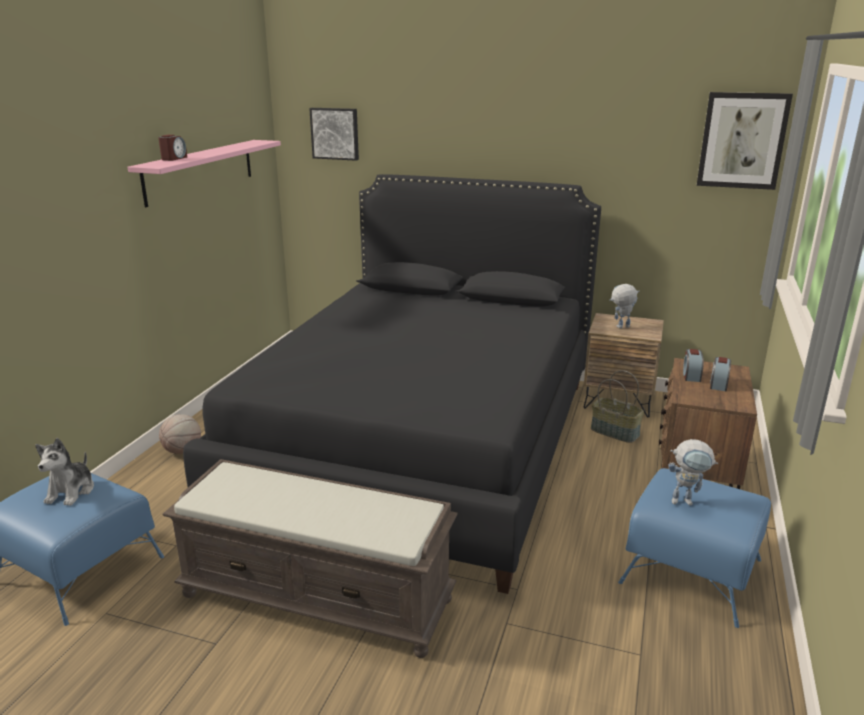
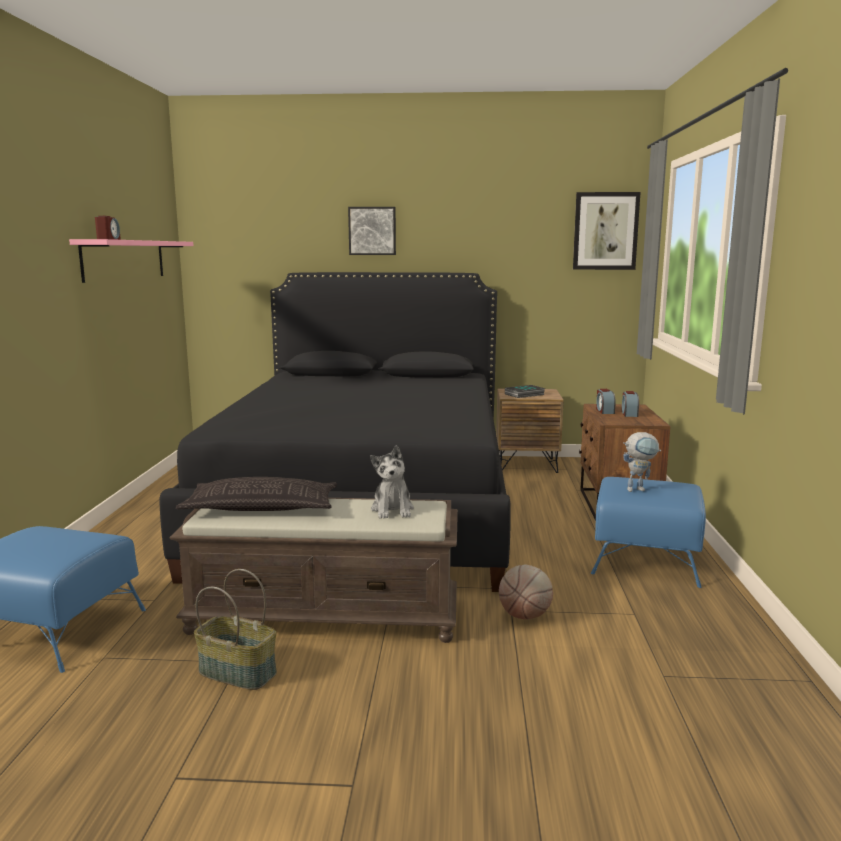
camera: 15 degrees left, 10 degrees down
(71, 492) = (51, 538): plush toy -> plush toy (392, 509)
(183, 451) = (122, 534): basketball -> basketball (525, 616)
(257, 488) = (261, 508): none -> pillow
(335, 133) = (243, 238): picture -> picture (372, 231)
(615, 432) = (535, 484): basket -> basket (239, 672)
(620, 327) = (524, 394): toy robot -> book

